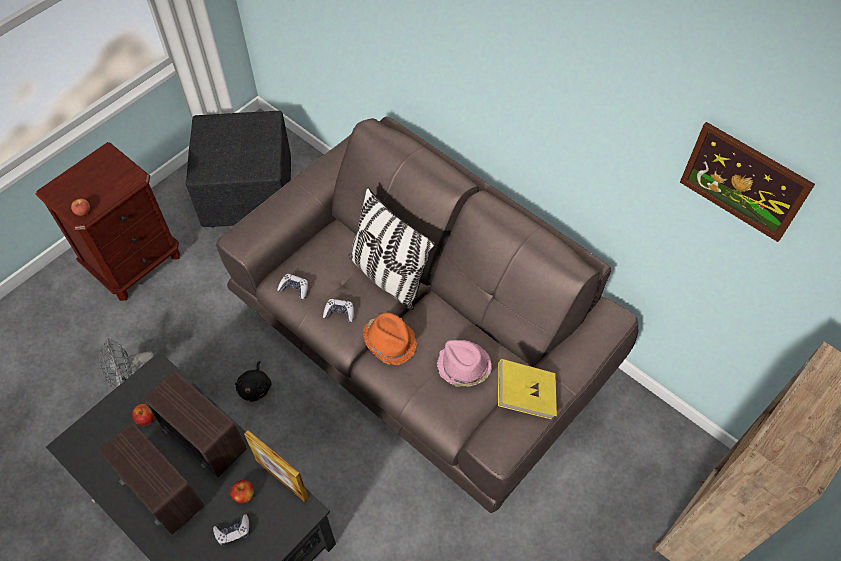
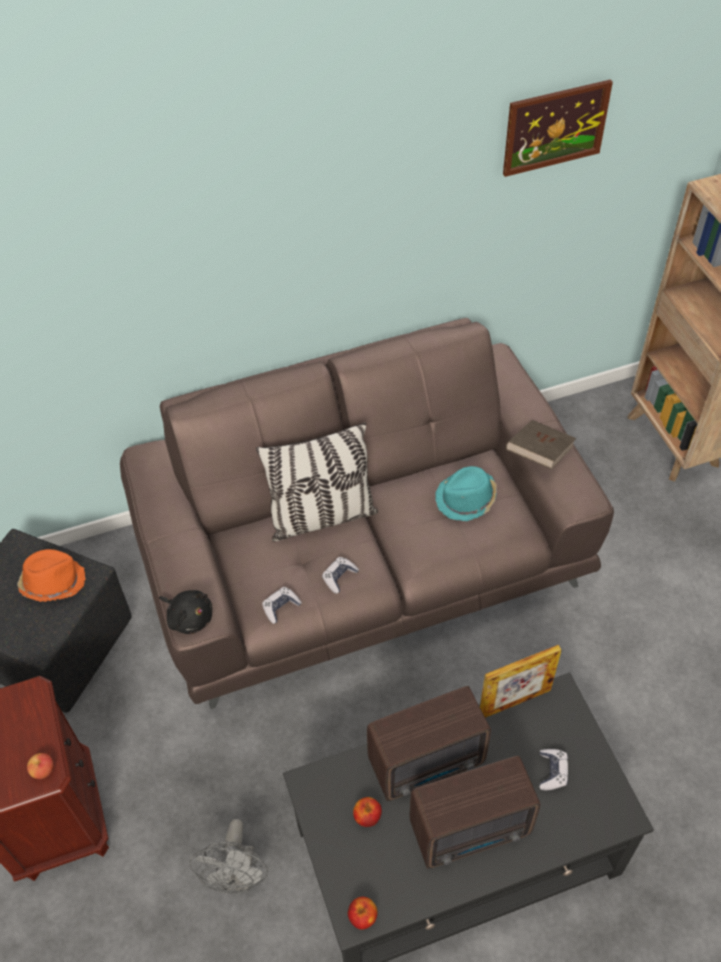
camera: 60 degrees left, 5 degrees down
(244, 495) = (515, 745): apple -> apple (362, 916)
(255, 387) = (325, 741): black plush toy -> black plush toy (189, 617)
(390, 341) = (402, 546): orange hat -> orange hat (53, 582)
(463, 367) = (466, 499): pink hat -> turquoise hat
(525, 395) = (538, 454): yellow book -> brown book

